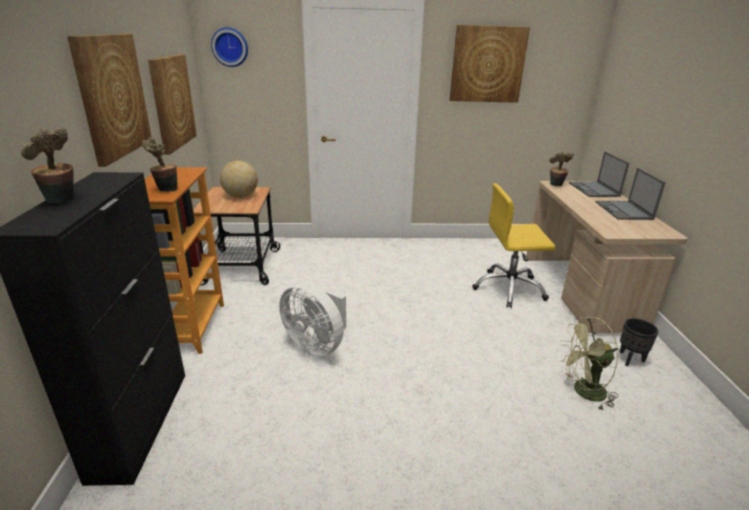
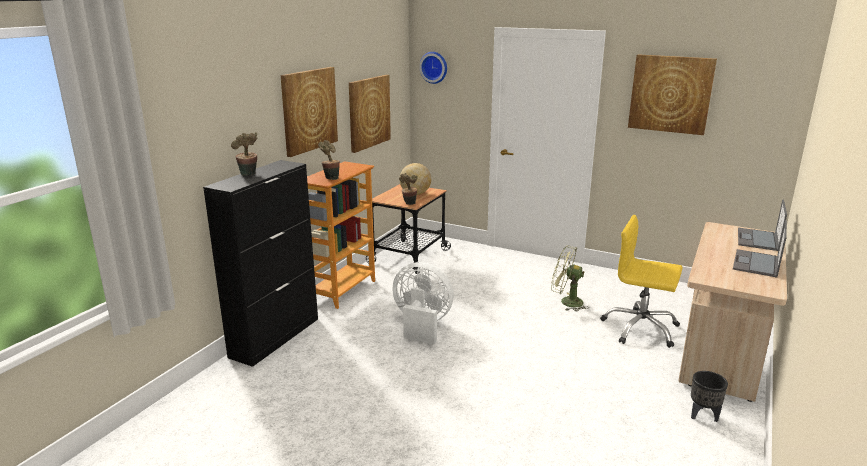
camera: 30 degrees right, 5 degrees down
(316, 344) = (421, 325): white fan -> white fan turned 135 degrees clockwise
(556, 186) = (717, 229): potted plant -> potted plant (409, 204)
(583, 392) = (619, 422): green fan -> green fan (566, 302)

